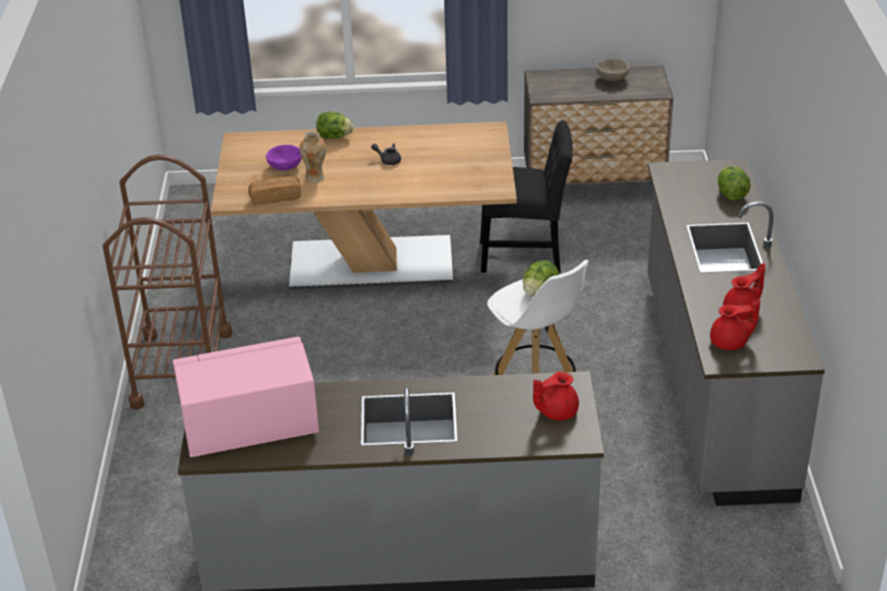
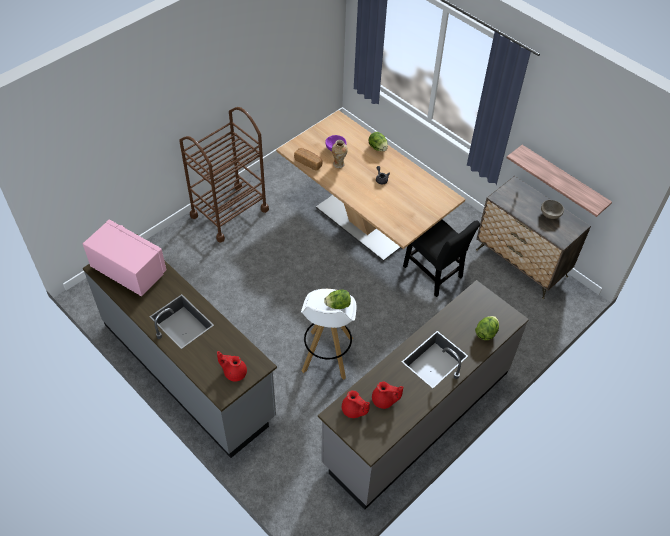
camera: 45 degrees right, 15 degrees up
(600, 28) = (562, 181): none -> shelf

